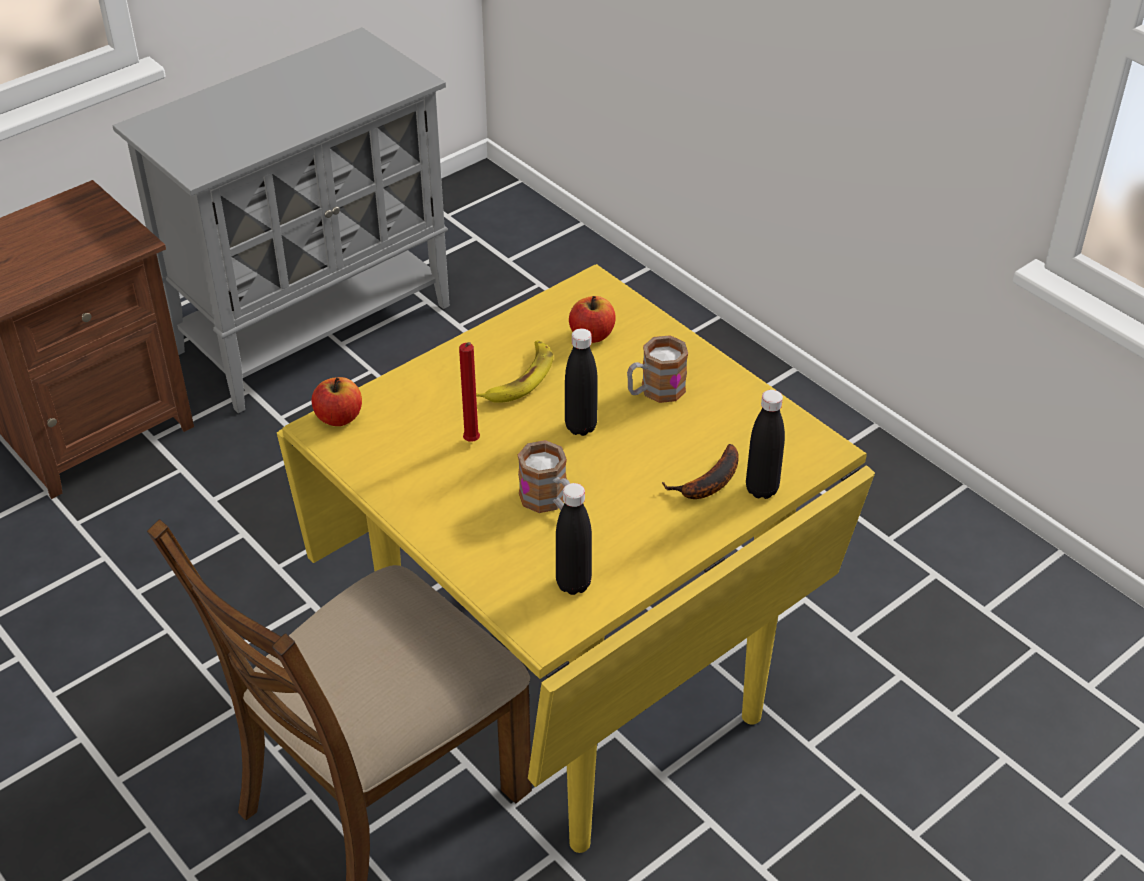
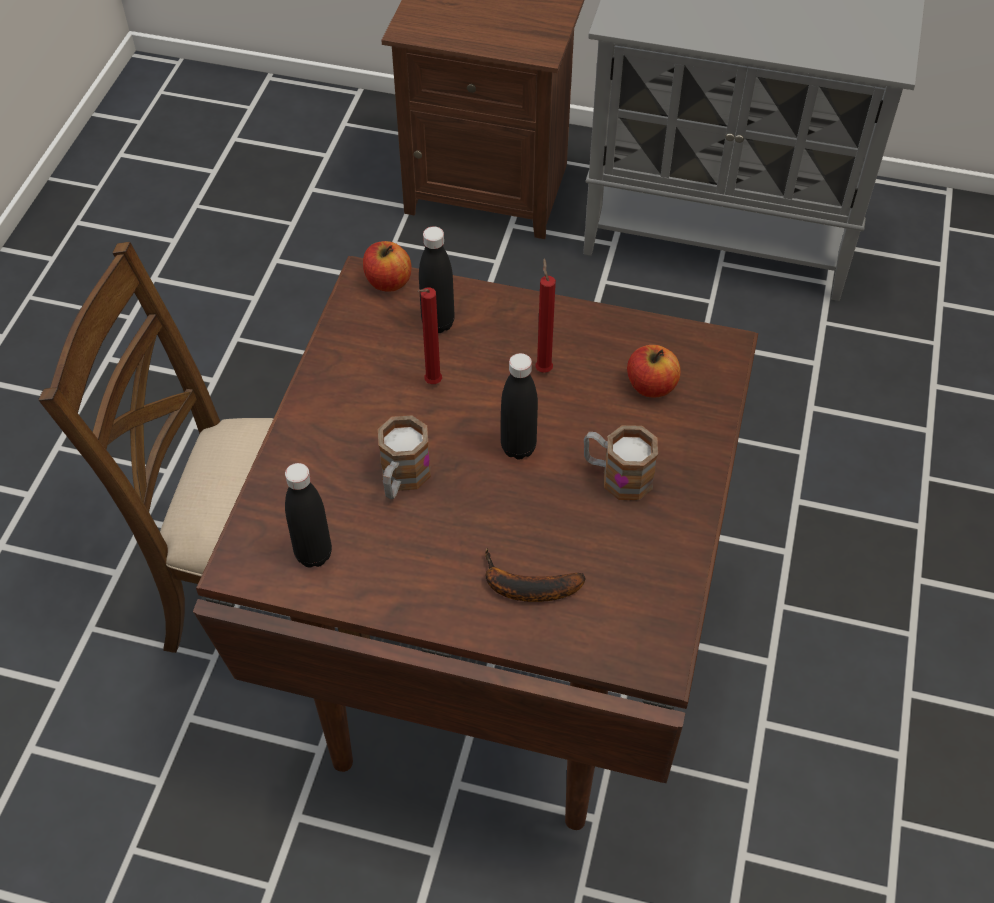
camera: 55 degrees right, 10 degrees up
(519, 378) = (543, 368): banana -> red candle
(574, 685) = (499, 658): yellow dining table -> brown dining table
(761, 489) = (553, 636): black bottle -> black bottle (438, 323)

